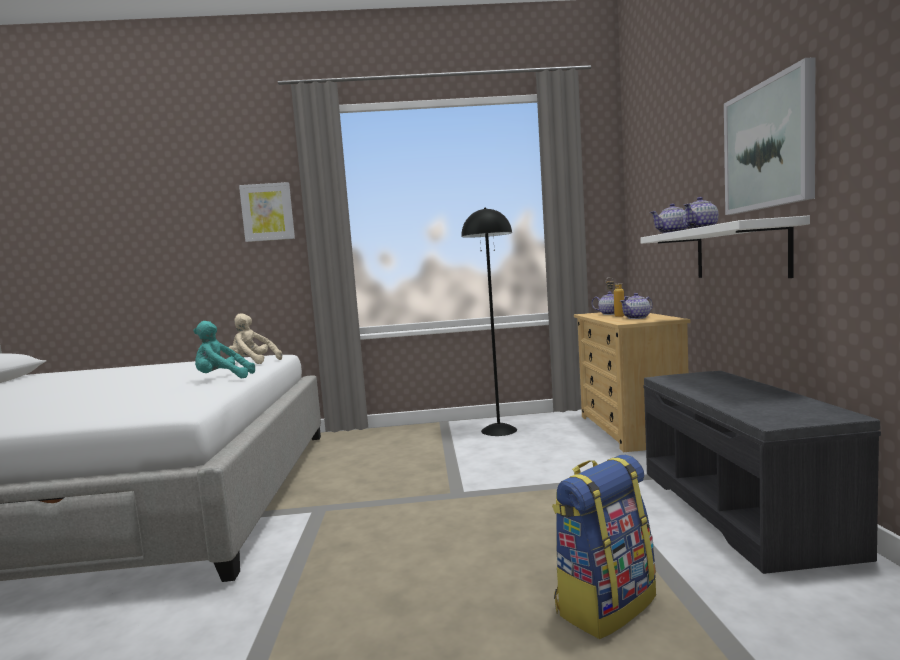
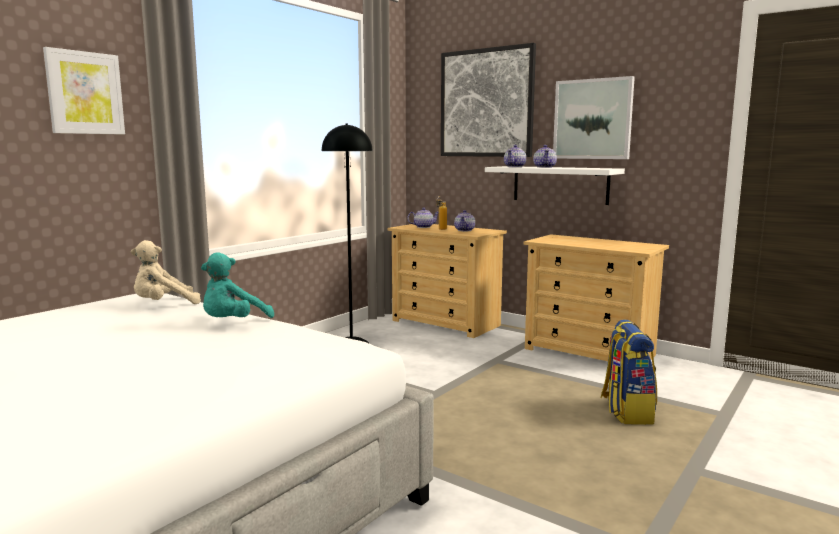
camera: 50 degrees left, 5 degrees up
(673, 156) = (486, 103): none -> picture
(742, 510) = (589, 352): grey bench -> beige dresser

